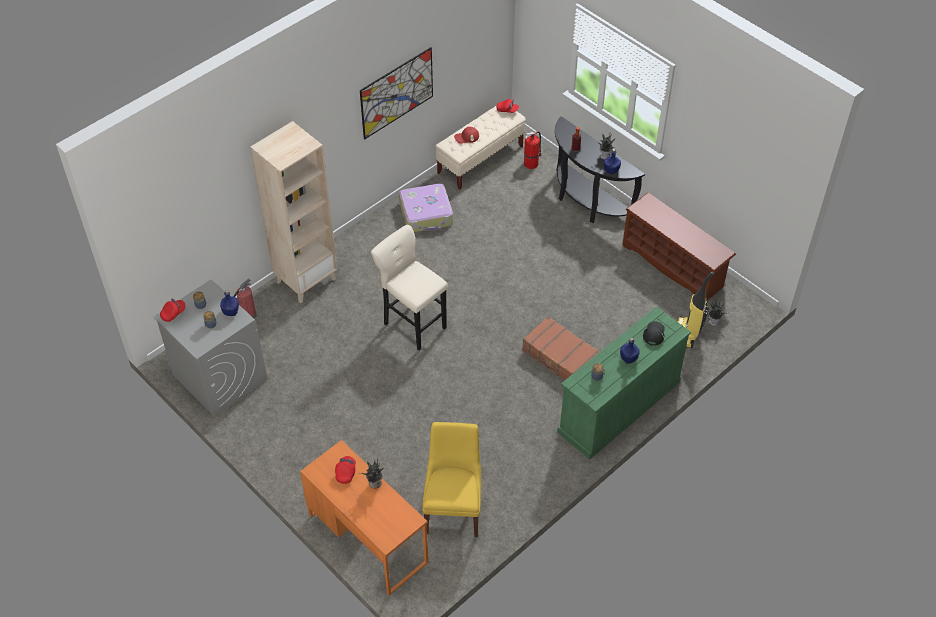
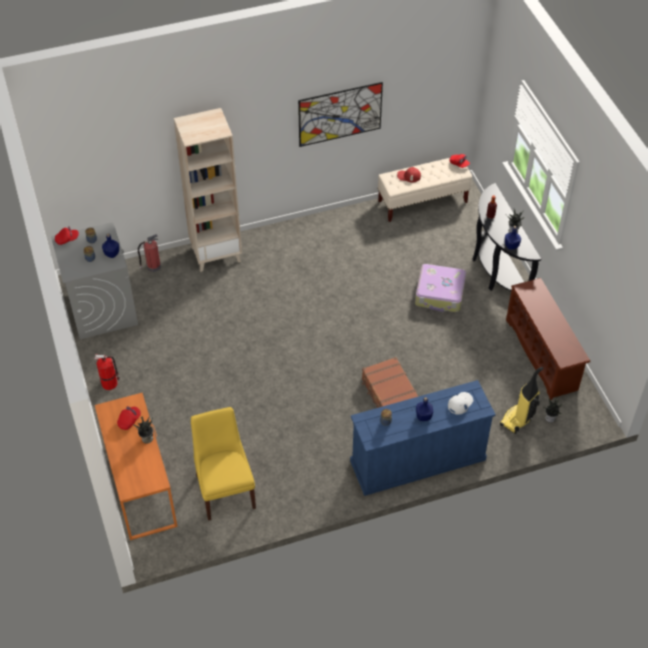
camera: 25 degrees right, 0 degrees up
(413, 324) = (282, 322): beige stool -> none
(426, 214) = (348, 233): suitcase -> suitcase (440, 294)
(453, 507) = (225, 489): yellow chair -> yellow chair turned 45 degrees counterclockwise
(531, 163) = (466, 220): fire extinguisher -> fire extinguisher (110, 383)
(618, 407) = (417, 461): green dresser -> blue dresser
(654, 334) = (460, 403): black cap -> white cap

